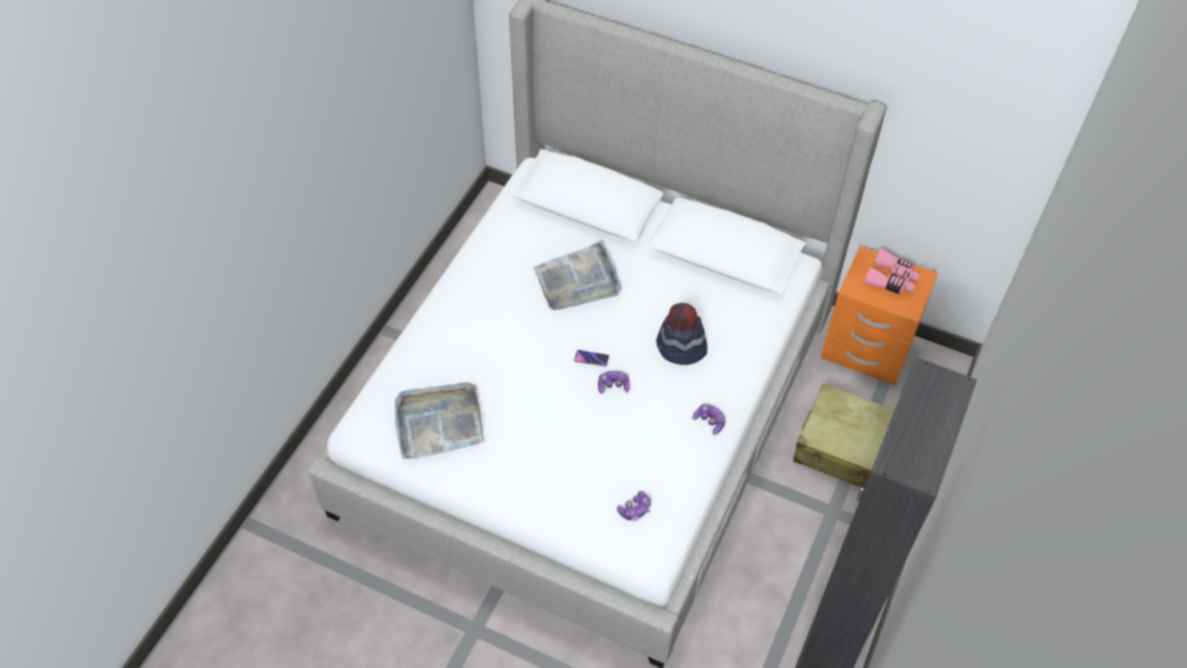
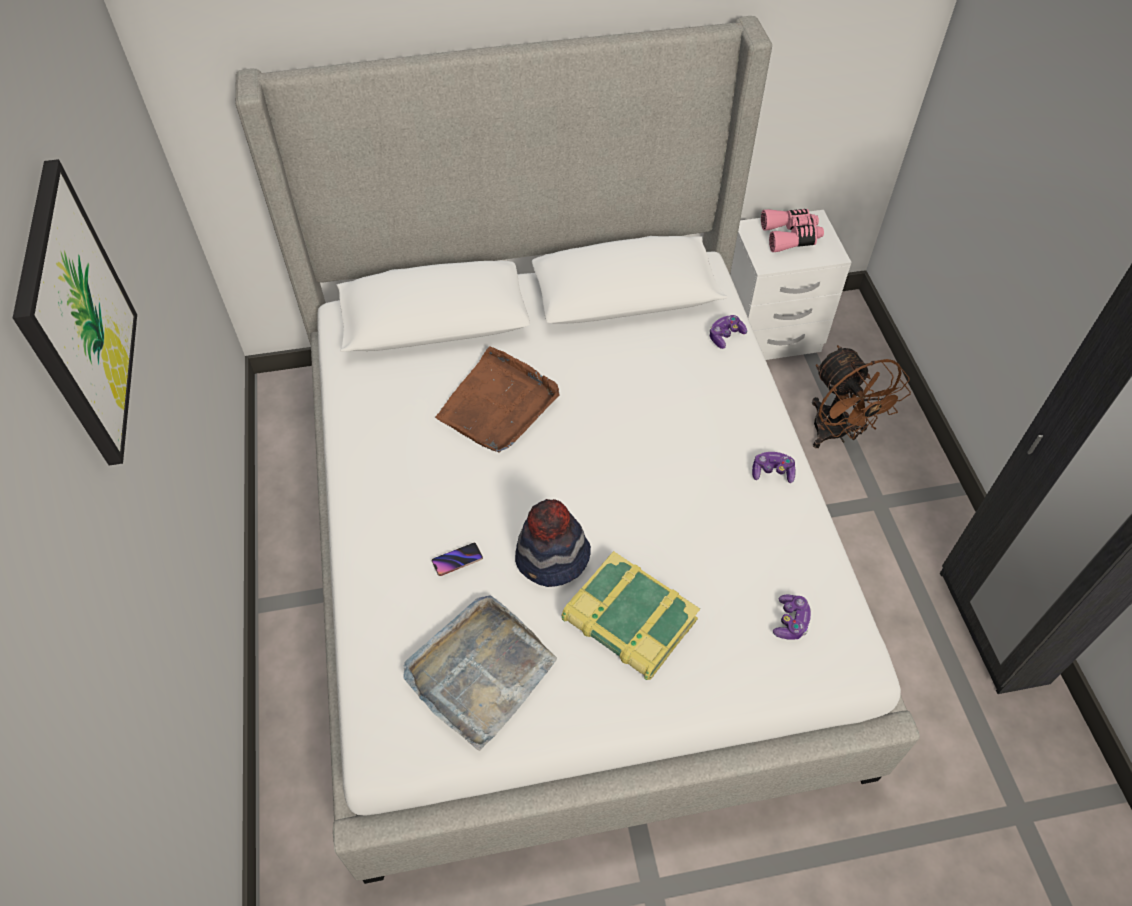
camera: 35 degrees left, 0 degrees up
(322, 108) = (77, 317): none -> picture
(542, 449) = (628, 621): none -> book
(578, 281) = (498, 404): grey tray -> brown tray
(591, 359) = (590, 482): phone -> phone (457, 561)
(613, 386) = (640, 496): game controller -> game controller (725, 336)
(681, 348) = (671, 412): hat -> hat (552, 559)
(848, 449) = (837, 434): beige suitcase -> brown fan
(866, 349) = (768, 333): orange nightstand -> white nightstand

